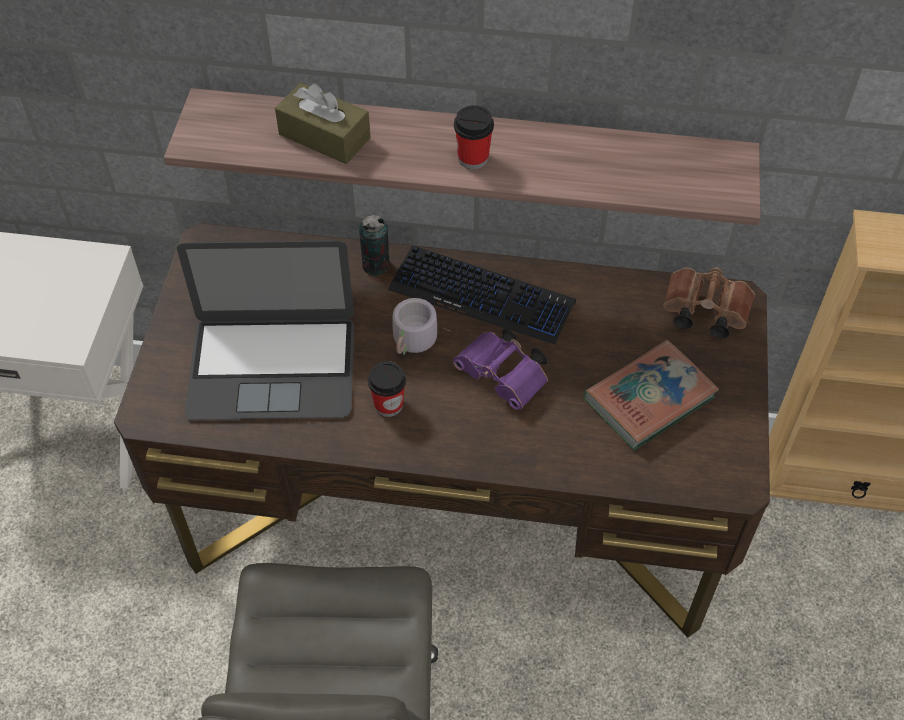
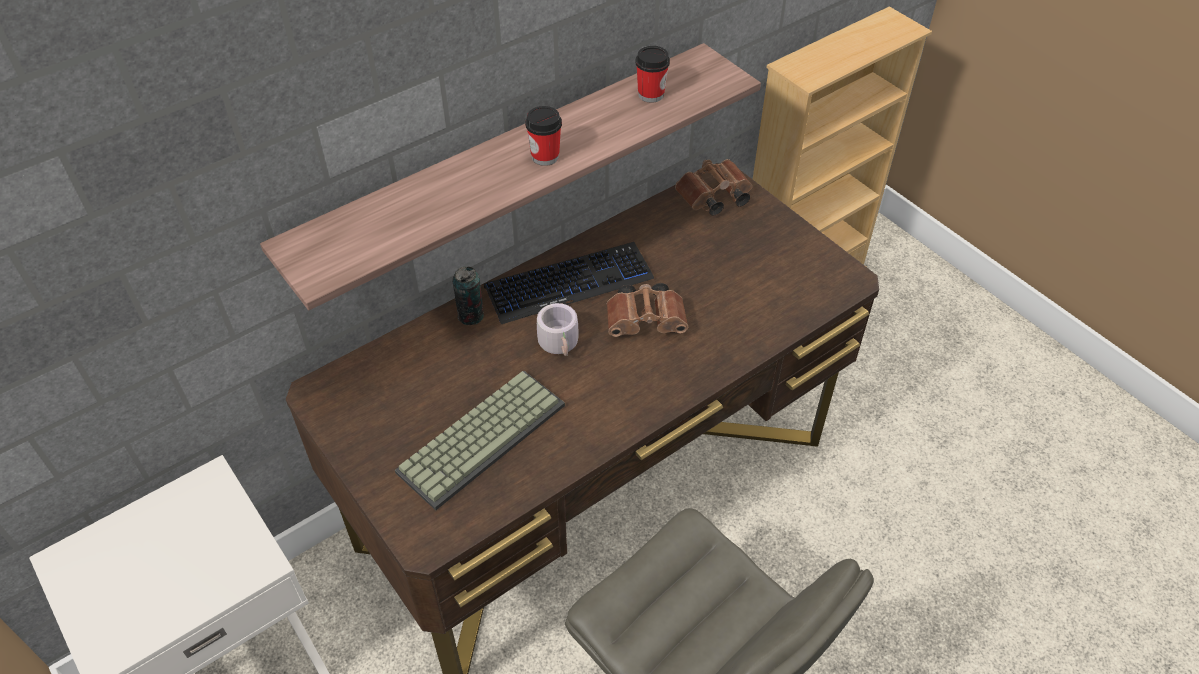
camera: 45 degrees left, 5 degrees down
(272, 367) = (481, 435): laptop -> keyboard
(324, 136) = (419, 208): brown tissue box -> none
(388, 404) = (595, 395): cup -> cup (651, 94)
(505, 378) = (648, 322): purple binoculars -> brown binoculars
(649, 399) = (746, 269): book -> none

